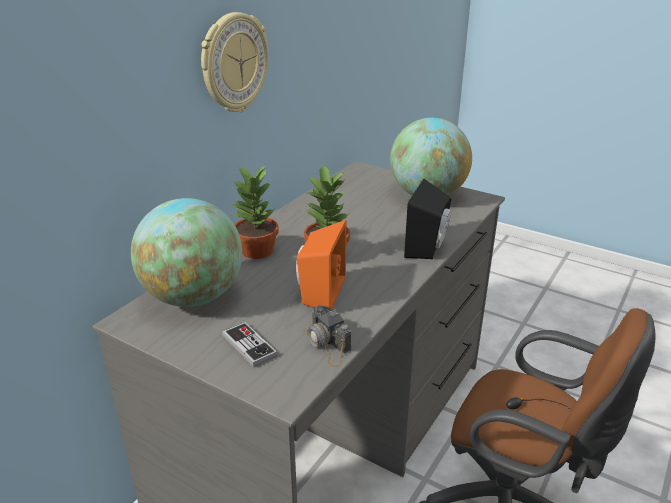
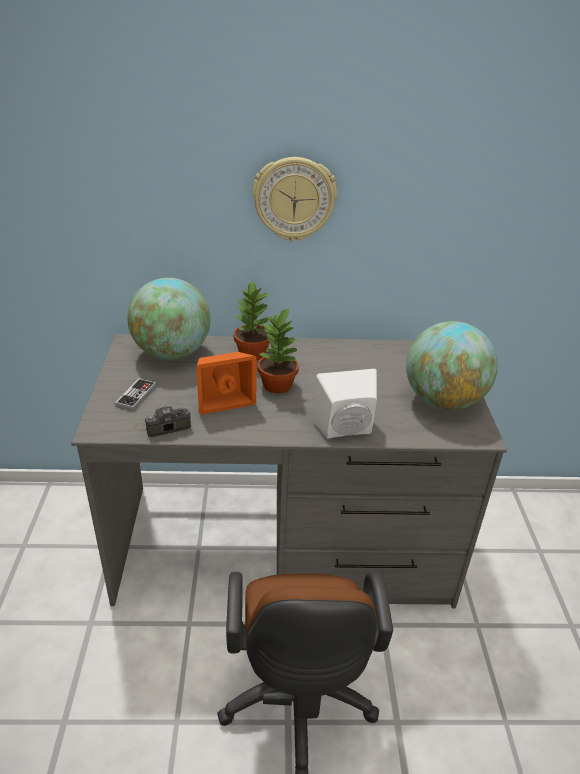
camera: 55 degrees right, 5 degrees up
(327, 343) = (163, 426): camera -> camera turned 45 degrees clockwise
(429, 247) = (346, 431): black speaker -> white speaker

